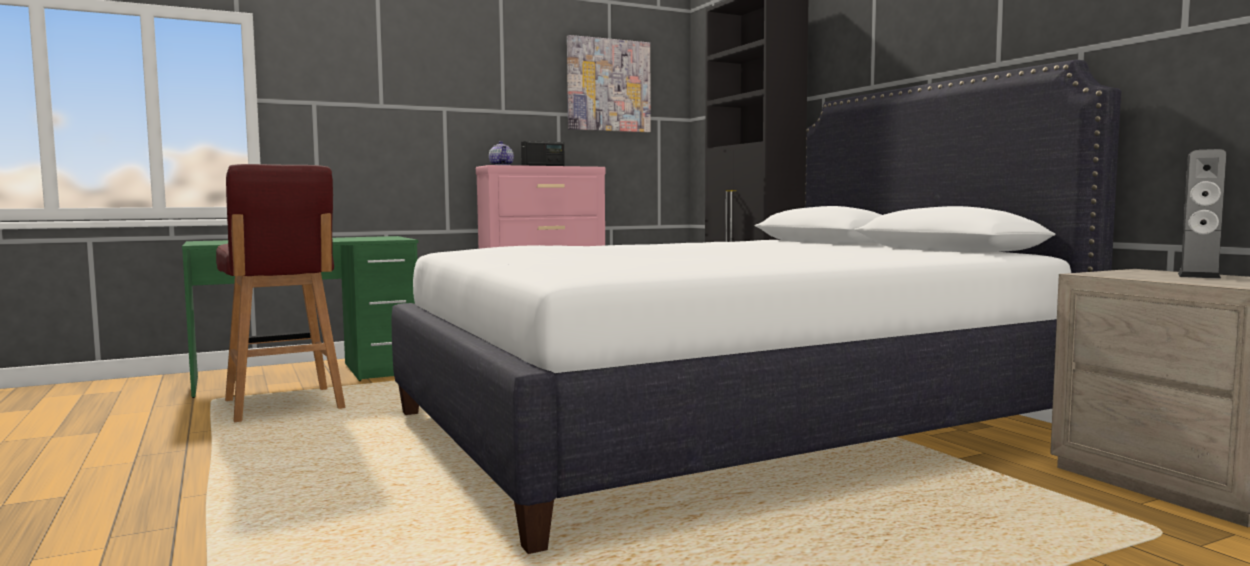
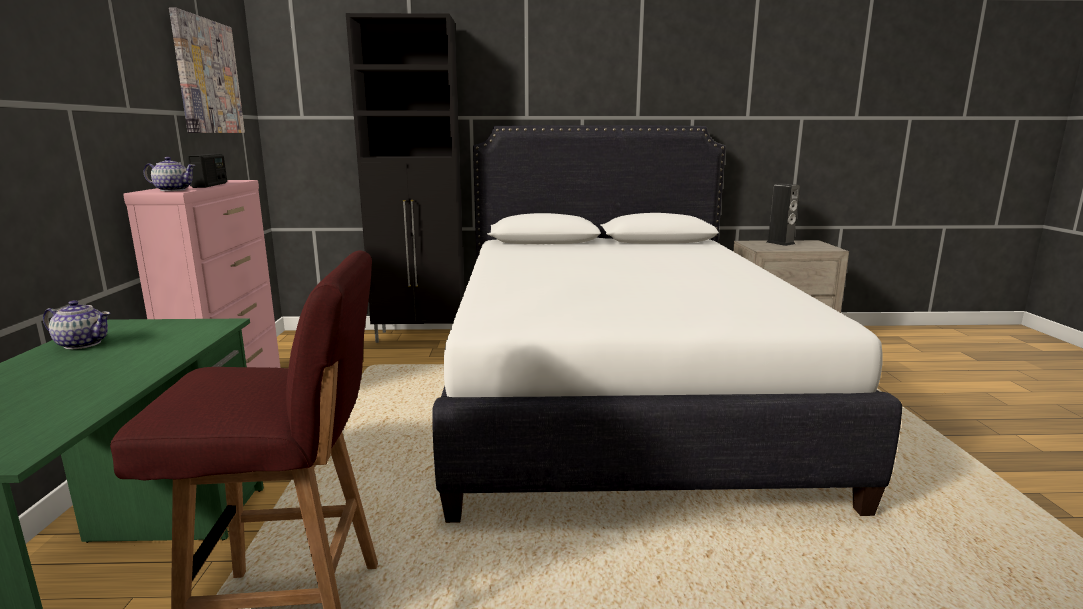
camera: 65 degrees left, 10 degrees up
(350, 237) = (82, 344): none -> teapot

